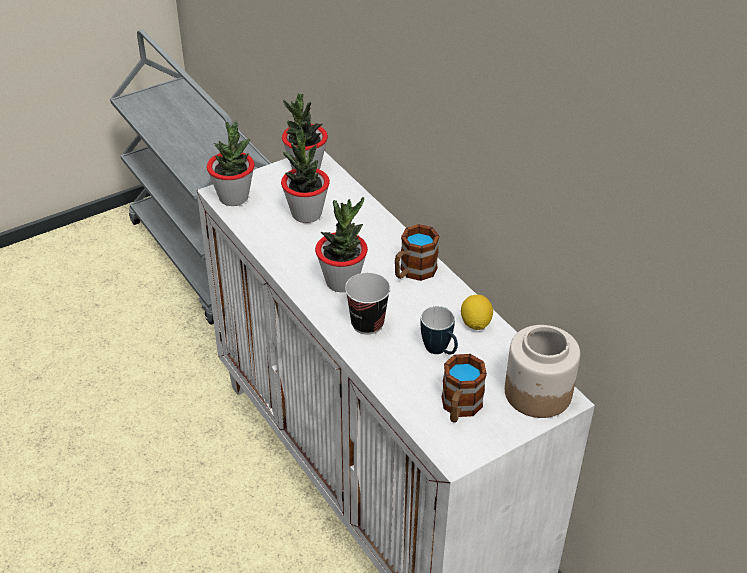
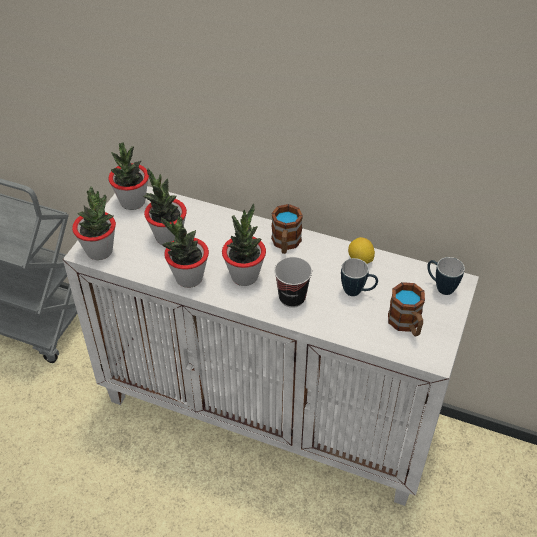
camera: 35 degrees left, 5 degrees up
(288, 258) = (189, 278): none -> potted plant
(537, 392) = (440, 287): jar -> mug

